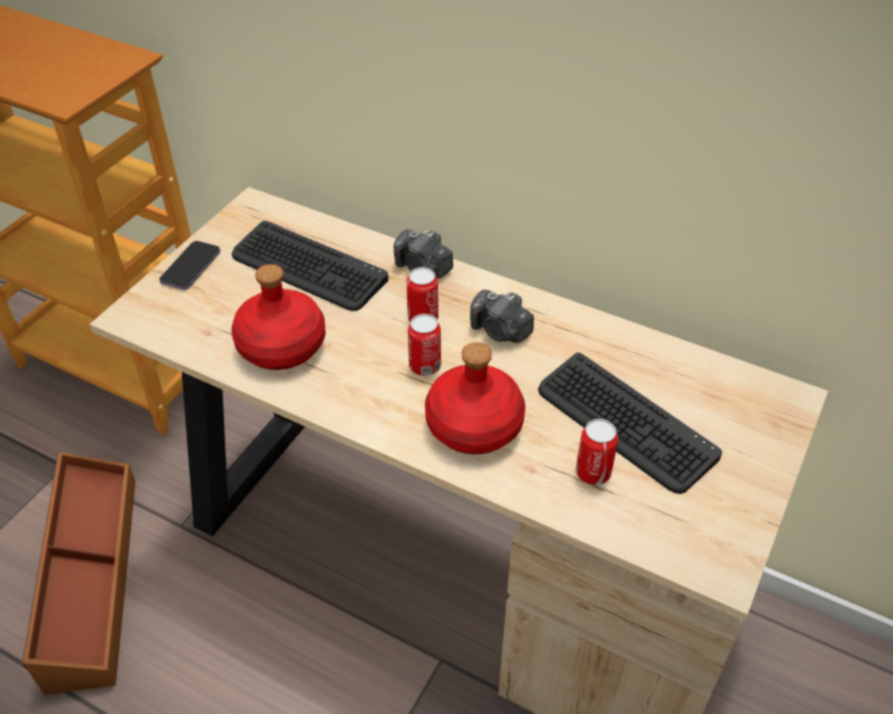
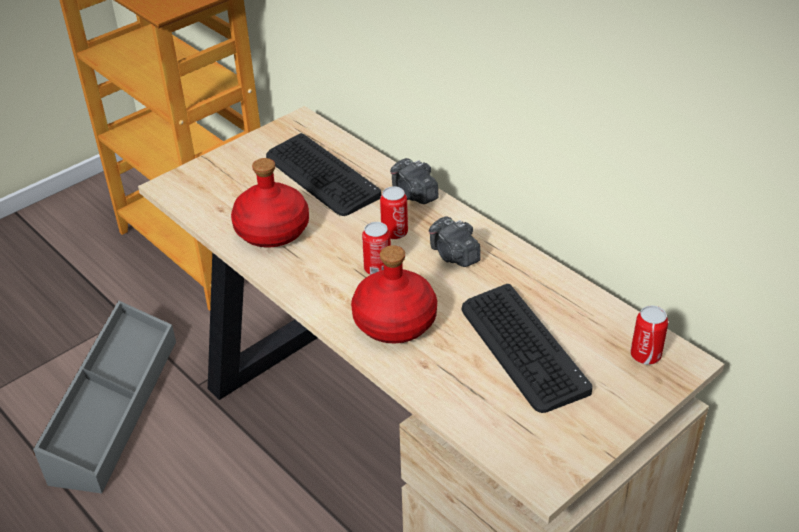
camera: 20 degrees right, 5 degrees down
(90, 579) = (113, 408): brown storage box -> grey storage box
(191, 267) = (231, 159): phone -> none
(593, 472) = (474, 379): can -> can (645, 355)

